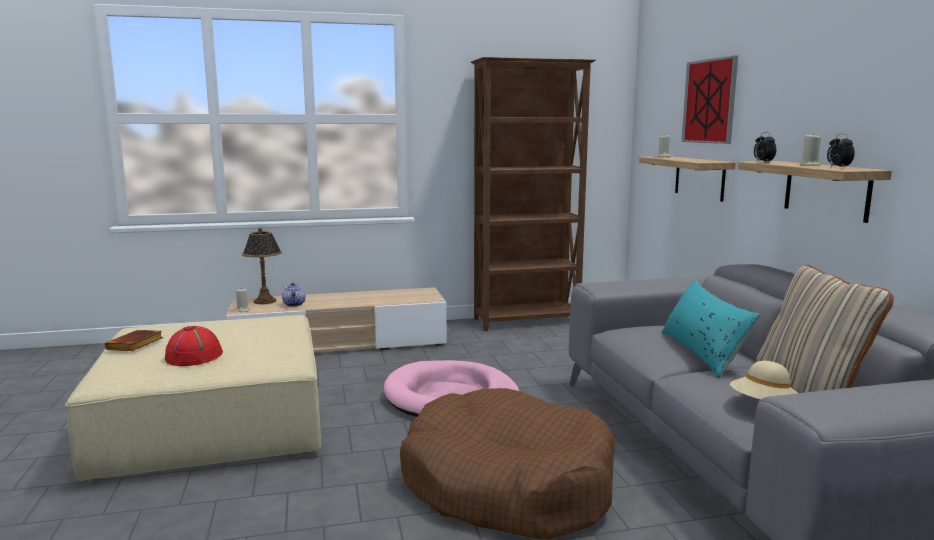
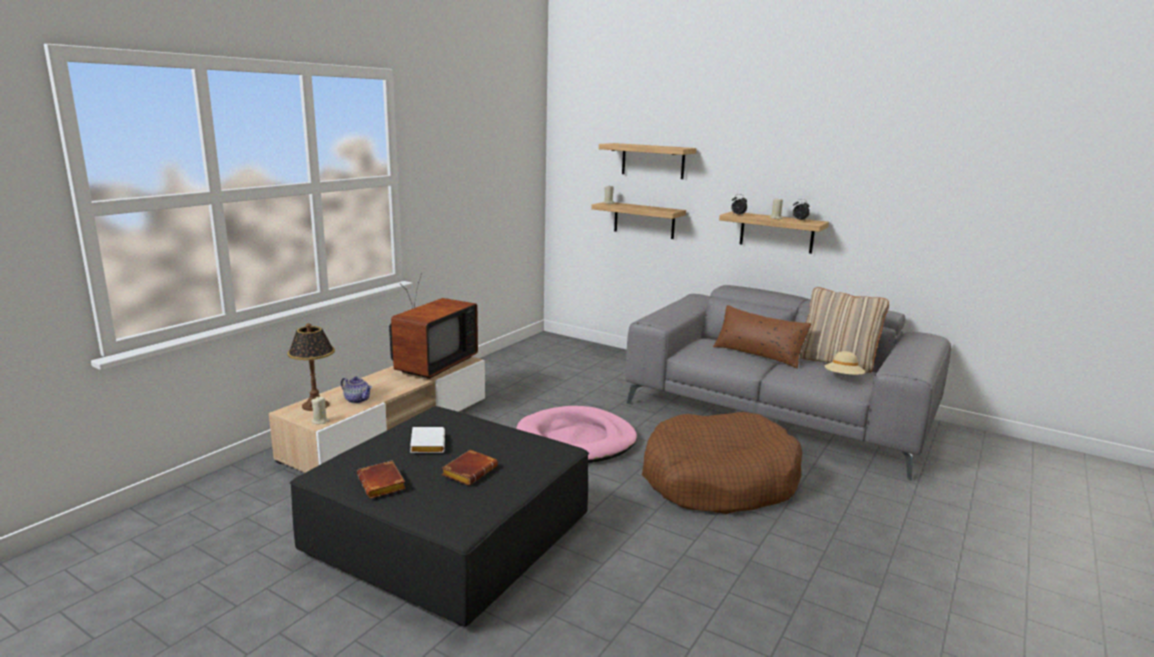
camera: 45 degrees left, 5 degrees up
(194, 356) = (469, 471): red hat -> brown book
(215, 424) = (449, 535): beige ottoman -> black ottoman
(223, 332) = (426, 444): none -> white book
(397, 296) = (431, 365): none -> television
(527, 321) = (501, 361): brown bookcase -> none
(703, 352) = (758, 354): turquoise pillow -> brown pillow
(709, 101) = (653, 161): picture -> shelf

